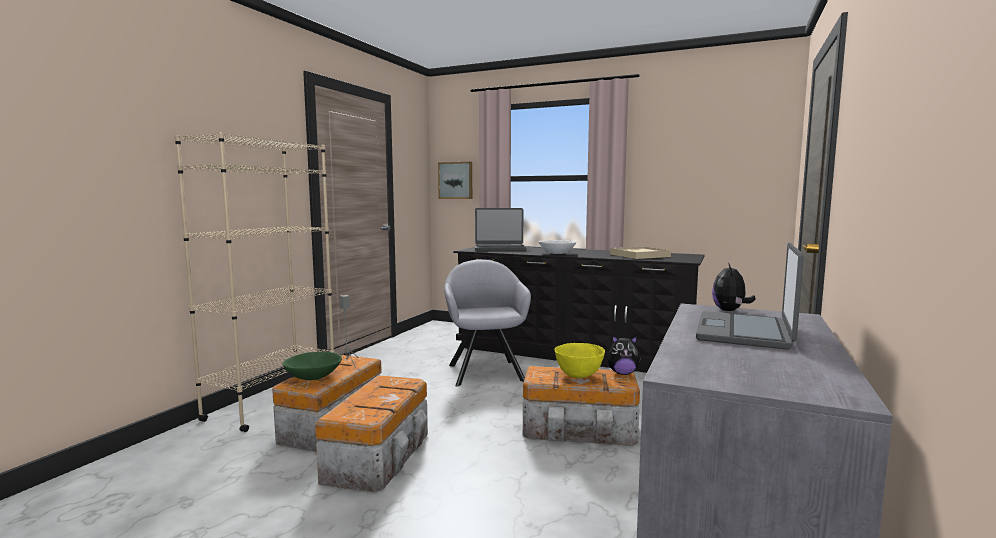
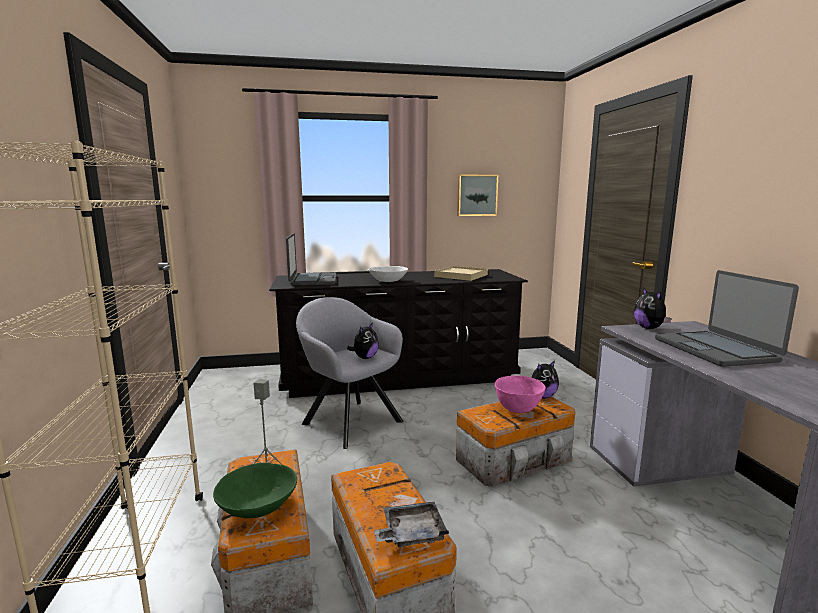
camera: 35 degrees left, 5 degrees up
(364, 411) = (411, 533): none -> grey tray
(456, 180) = (223, 199): picture -> picture (476, 195)
(492, 313) = (365, 358): none -> plush toy
(499, 249) = (313, 280): laptop -> laptop turned 60 degrees counterclockwise
(578, 376) = (517, 410): yellow bowl -> pink bowl

